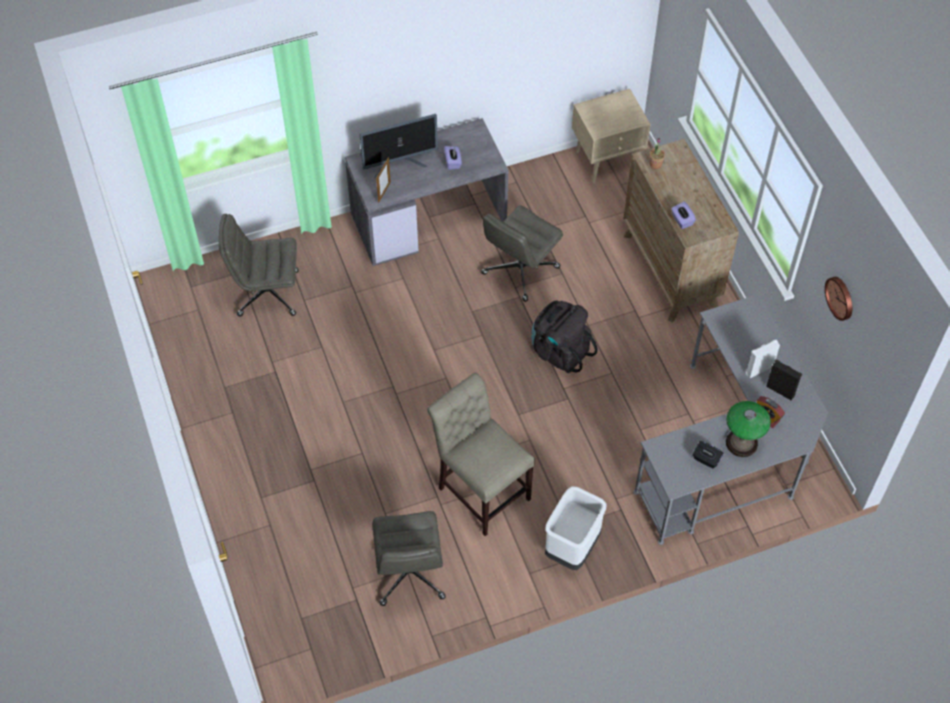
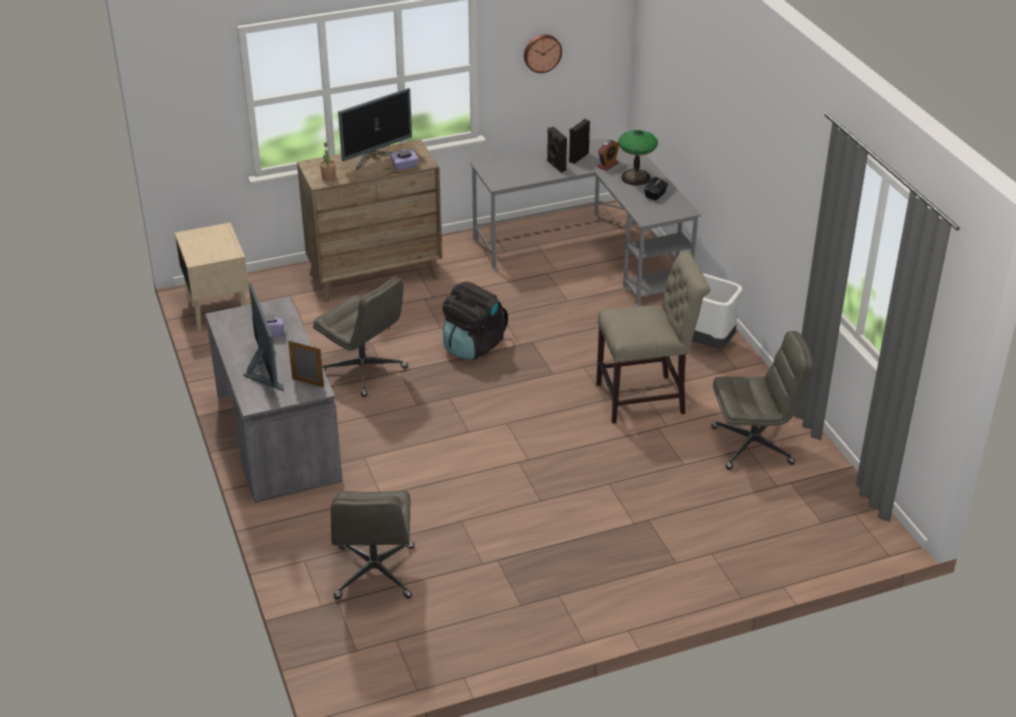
camera: 90 degrees left, 20 degrees down
(481, 489) = (646, 398): beige chair -> beige chair turned 150 degrees counterclockwise
(697, 197) = (376, 157): none -> monitor
(758, 369) = (555, 166): white speaker -> black speaker

